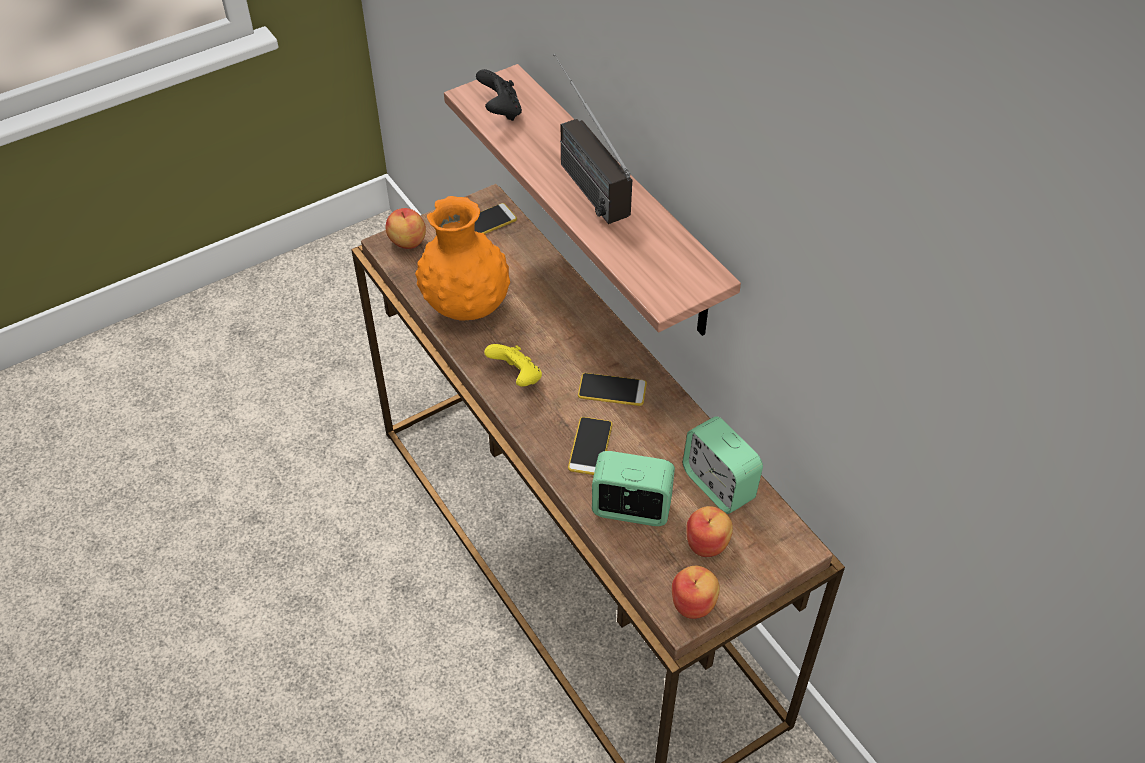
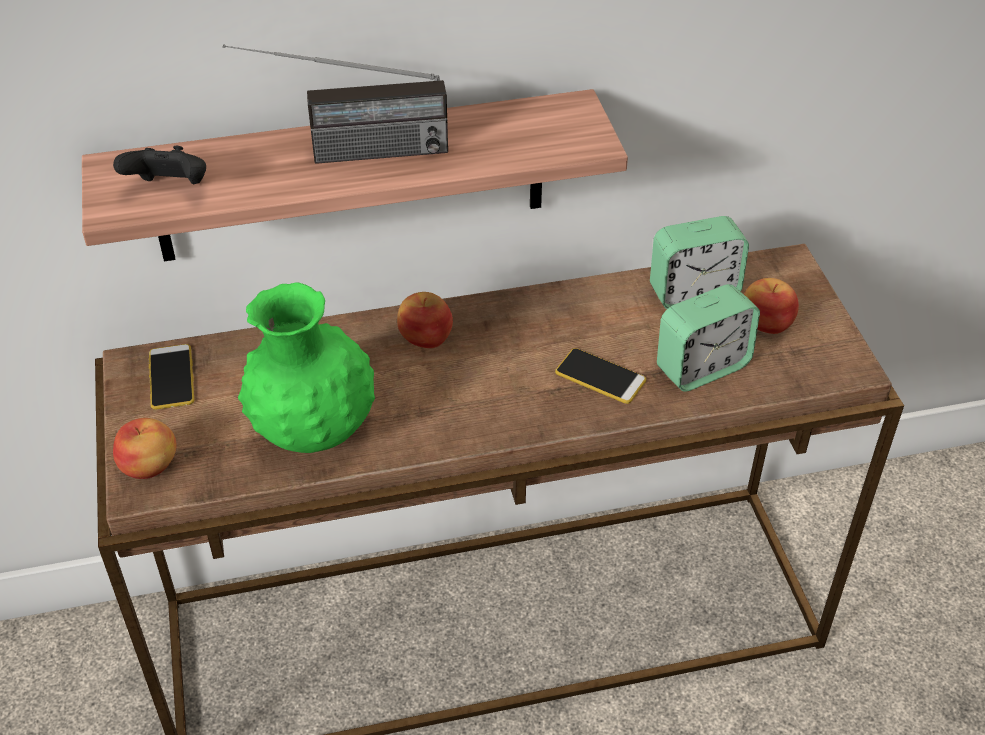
camera: 70 degrees left, 5 degrees down
(466, 306) = (314, 432): orange vase -> green vase
(516, 377) = (462, 414): yellow game controller -> none
(612, 390) = (524, 336): phone -> none
(631, 509) = (702, 367): alarm clock -> alarm clock turned 150 degrees counterclockwise
(694, 603) = (839, 354): apple -> apple (425, 336)

